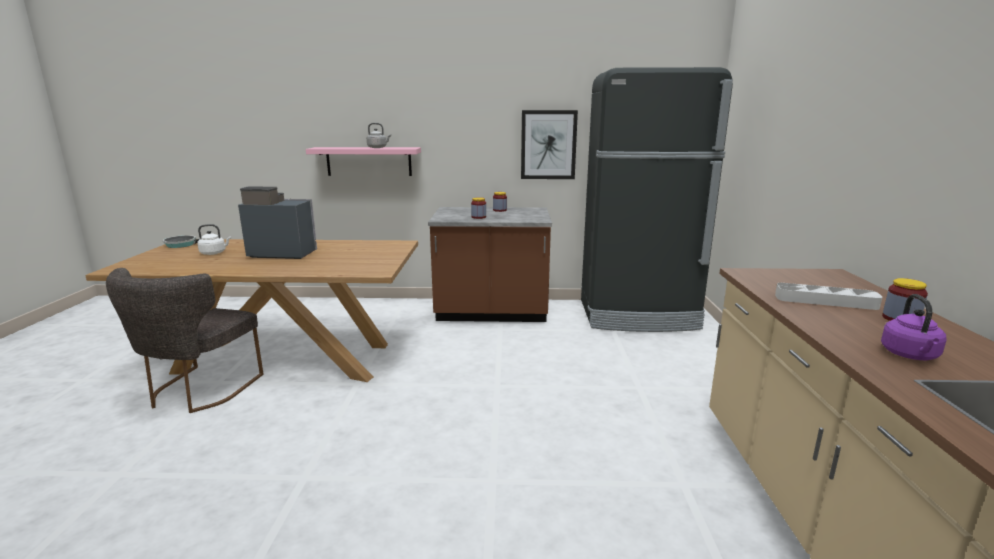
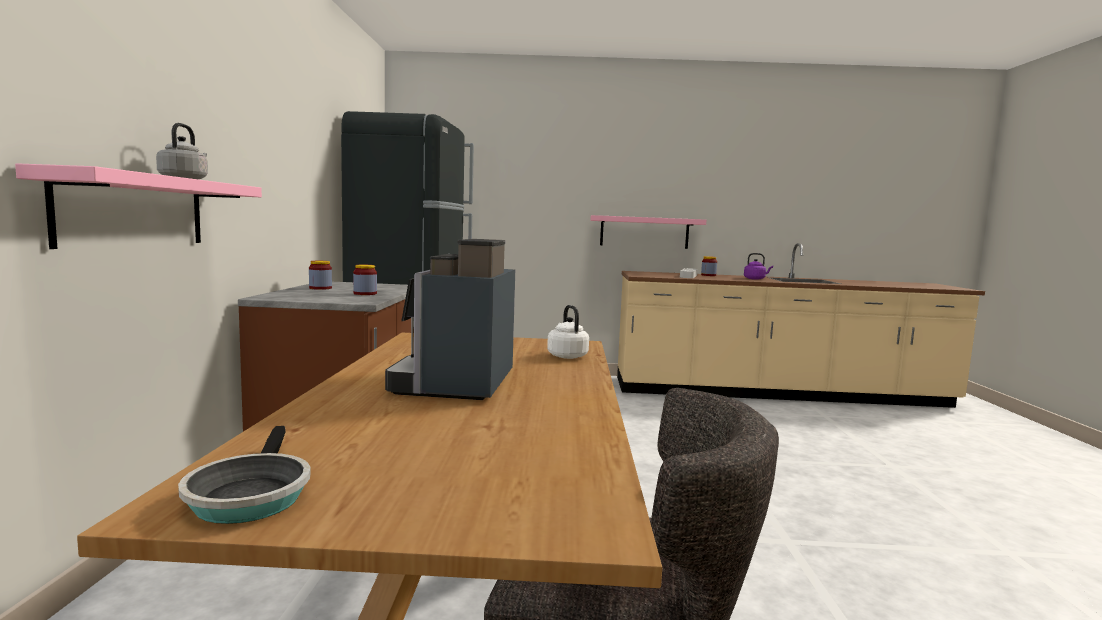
camera: 90 degrees left, 10 degrees down
(214, 253) = (420, 435): white kettle -> white kettle (566, 356)
(548, 145) = (315, 194): picture -> none
(889, 212) = (644, 232): none -> pink shelf

